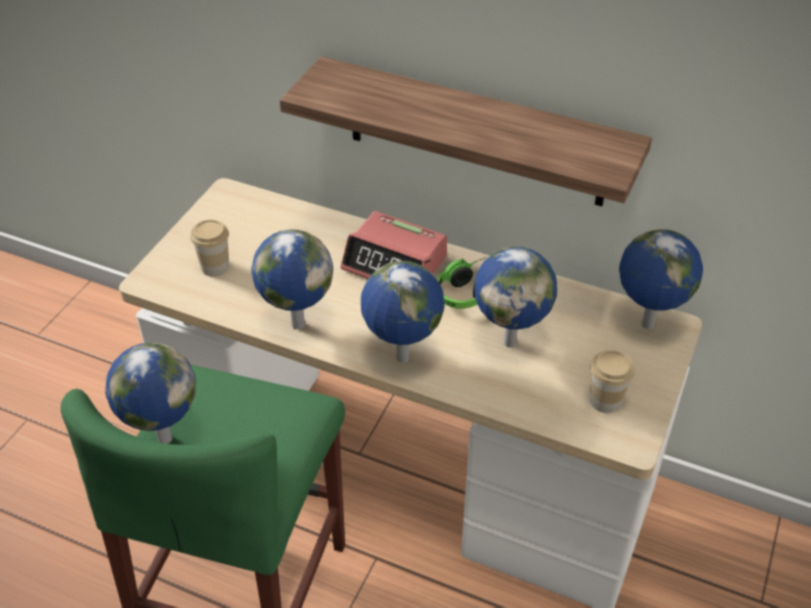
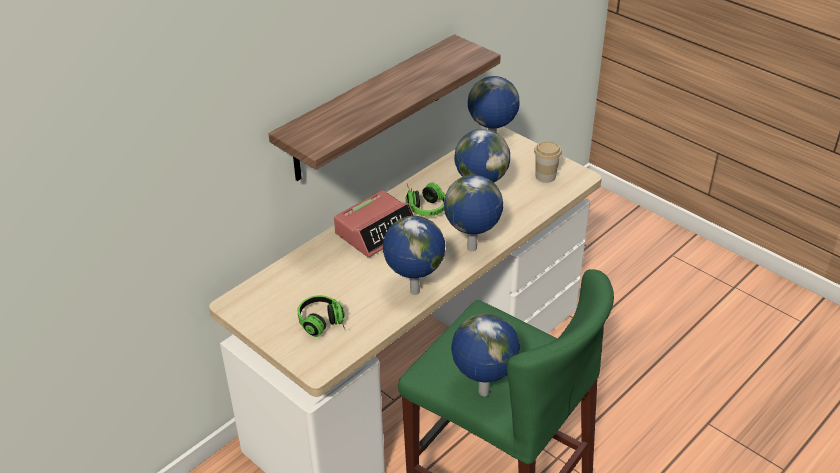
camera: 70 degrees left, 5 degrees down
(215, 267) = (324, 325): cup -> headphones

